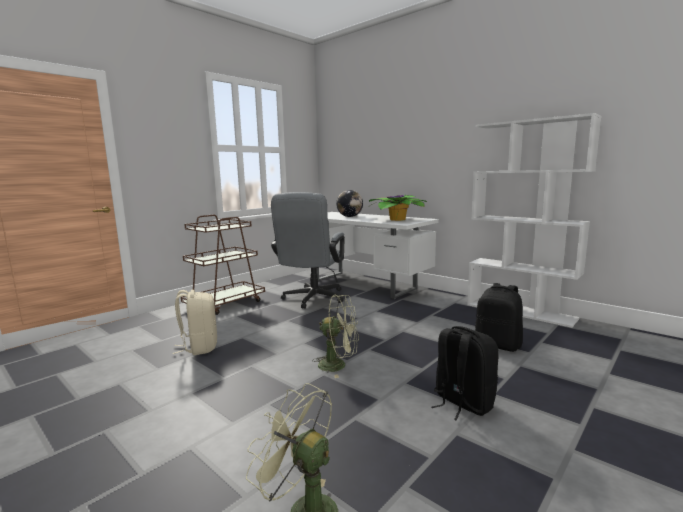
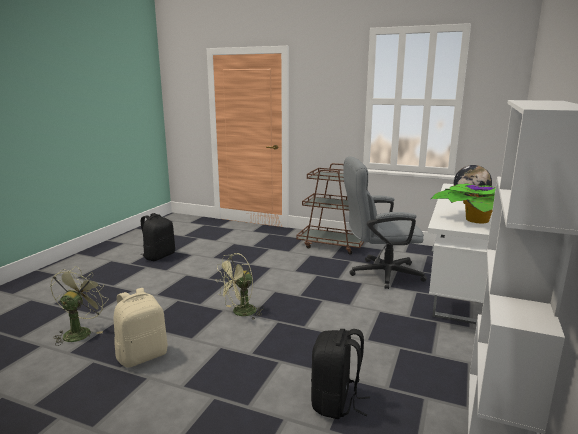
camera: 70 degrees right, 5 degrees up
(199, 347) = (247, 259): beige backpack -> beige backpack (143, 355)
(338, 365) = (240, 313): green fan -> green fan turned 60 degrees clockwise
(462, 403) = (193, 379): black backpack -> black backpack (159, 256)

